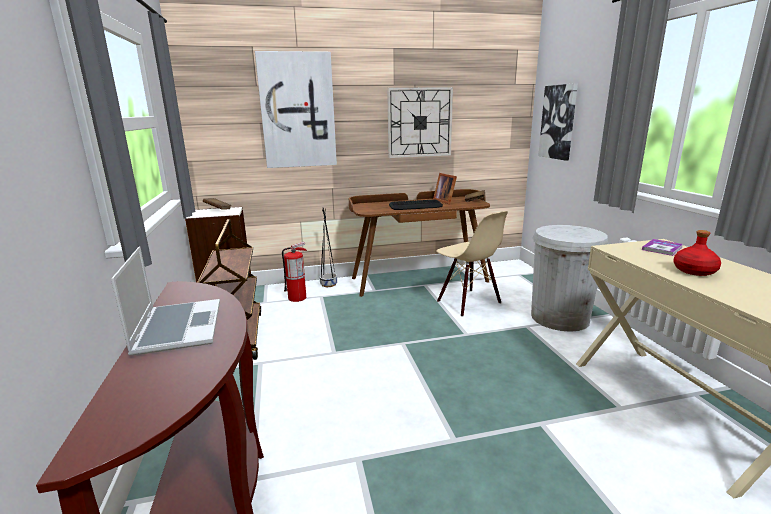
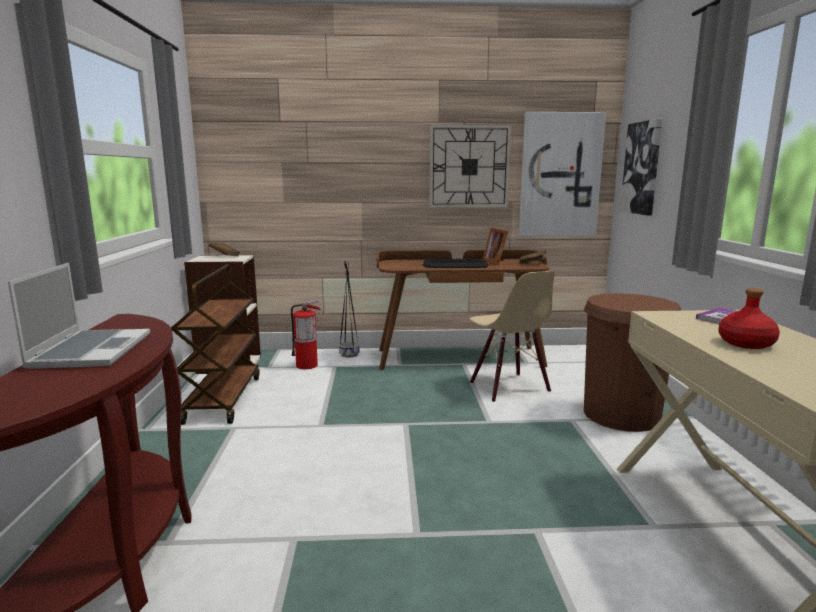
camera: 10 degrees right, 5 degrees down
(297, 111) = (324, 150): picture -> picture (560, 175)
(559, 318) = (621, 414): white trash can -> brown trash can

